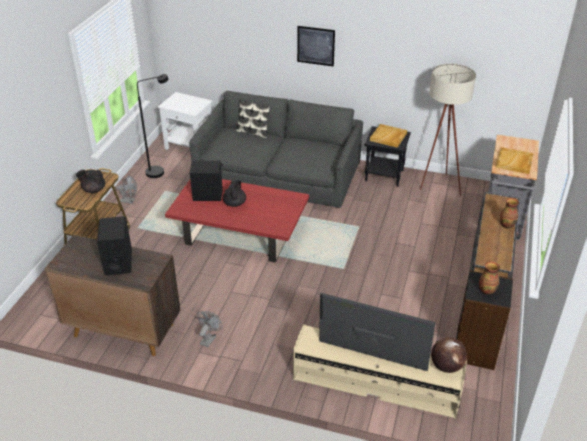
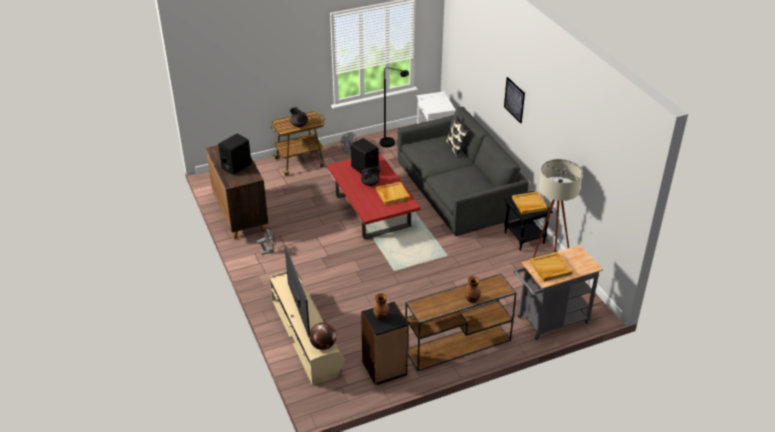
camera: 50 degrees right, 0 degrees up
(269, 200) = (392, 194): none -> beige tray

